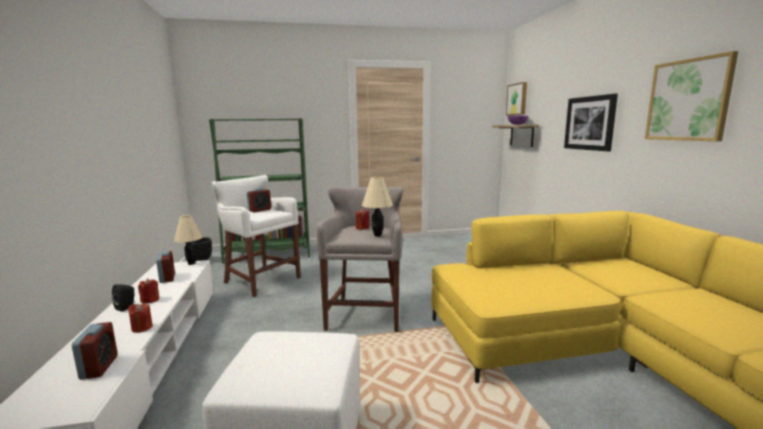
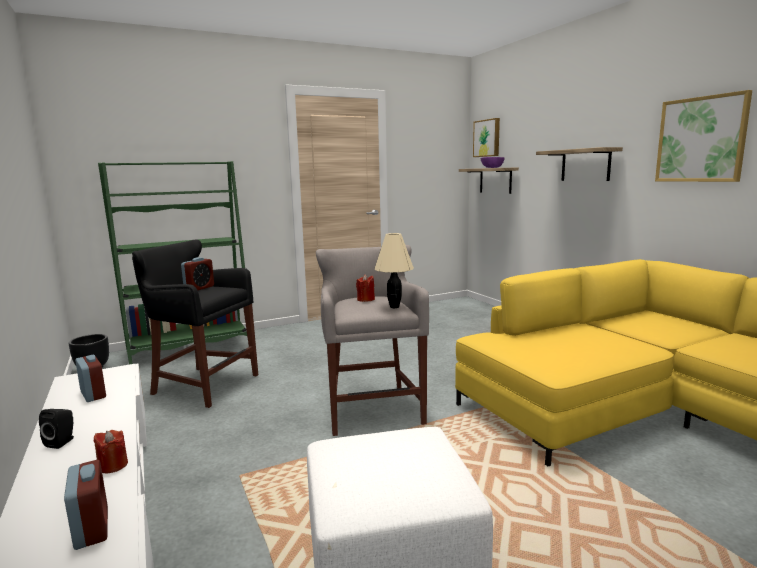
camera: 15 degrees left, 0 degrees up
(150, 300) = (92, 427): red candle -> none
(191, 264) = (114, 371): beige table lamp -> none
(260, 280) = (202, 384): white stool -> black stool
(590, 123) = (585, 165): picture -> shelf

